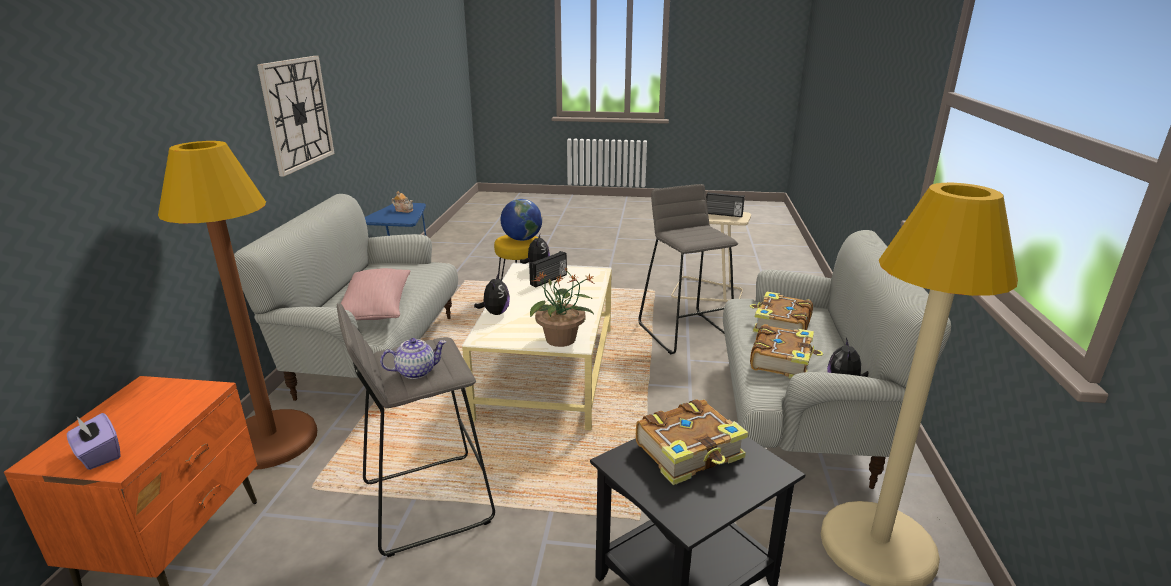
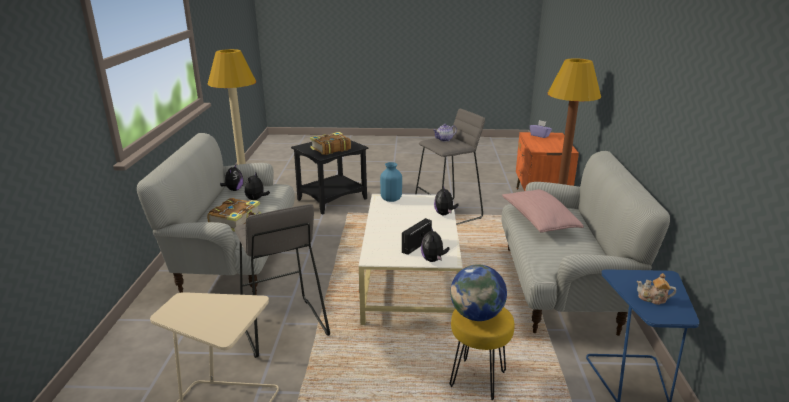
camera: 175 degrees right, 0 degrees up
(297, 113) = (675, 109): wall clock -> none
(561, 340) = (391, 199): potted plant -> blue vase
(723, 214) = (194, 310): radio -> none
(782, 361) = (256, 199): book -> plush toy

